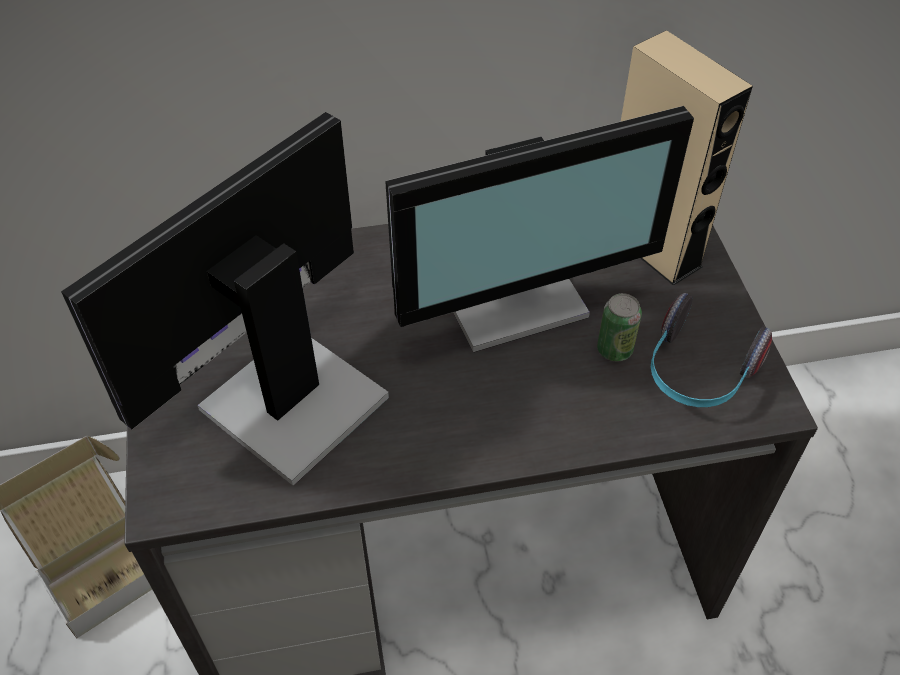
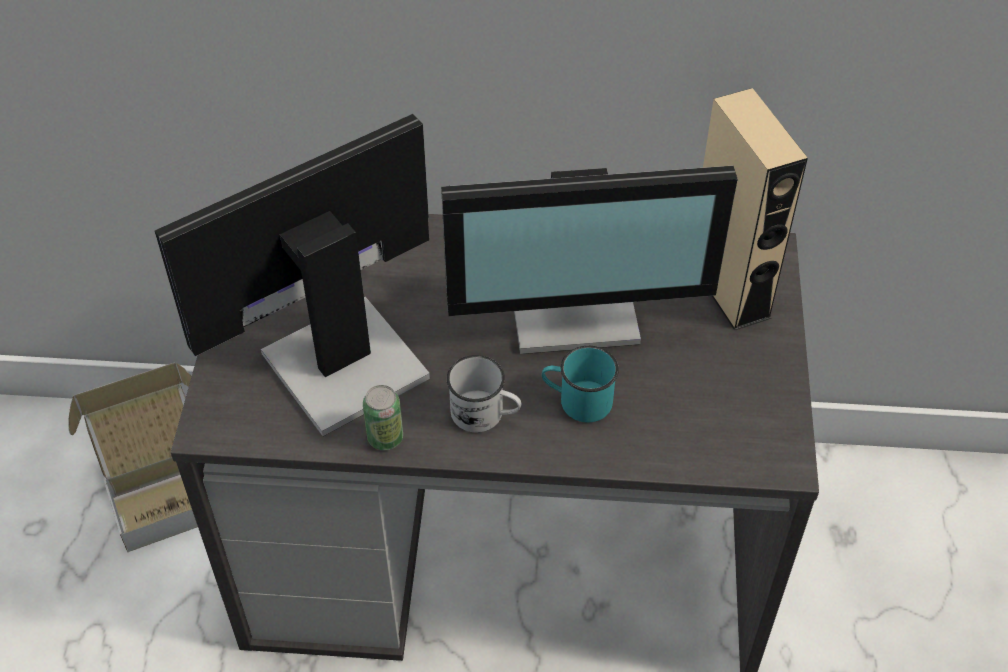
camera: 15 degrees right, 0 degrees up
(459, 423) = (485, 414): none -> white mug
(548, 387) = (577, 400): none -> turquoise mug
(614, 349) = (653, 379): can -> can (385, 438)
(697, 373) = (723, 417): headphones -> none

